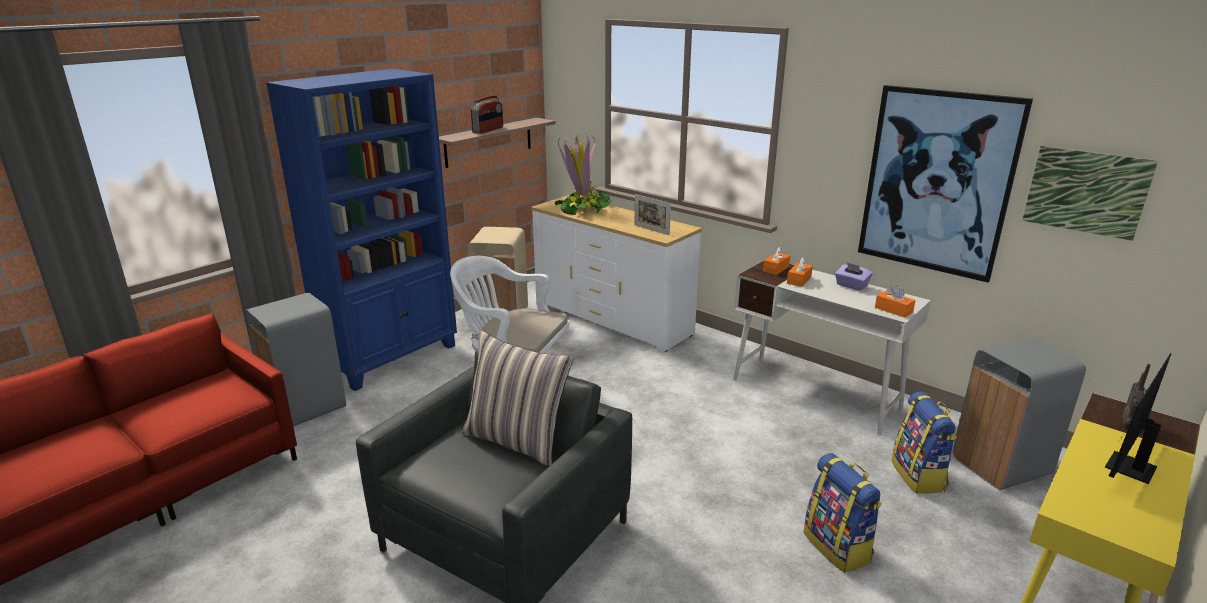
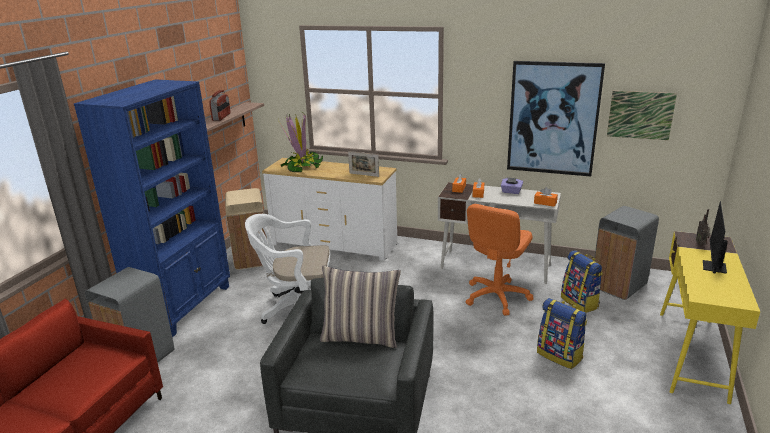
camera: 20 degrees left, 0 degrees up
(791, 436) = (496, 296): none -> orange office chair

